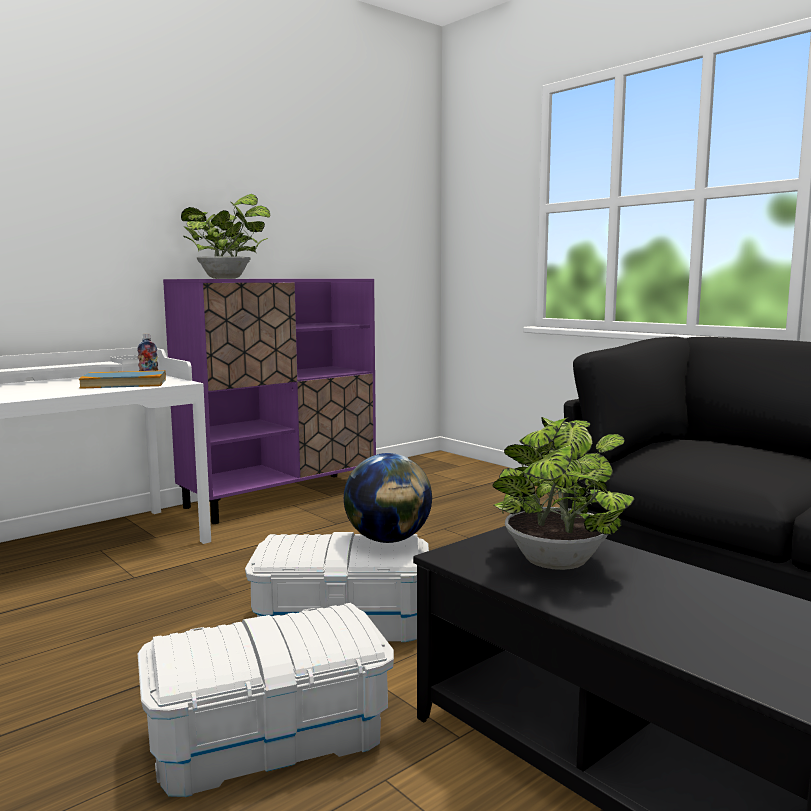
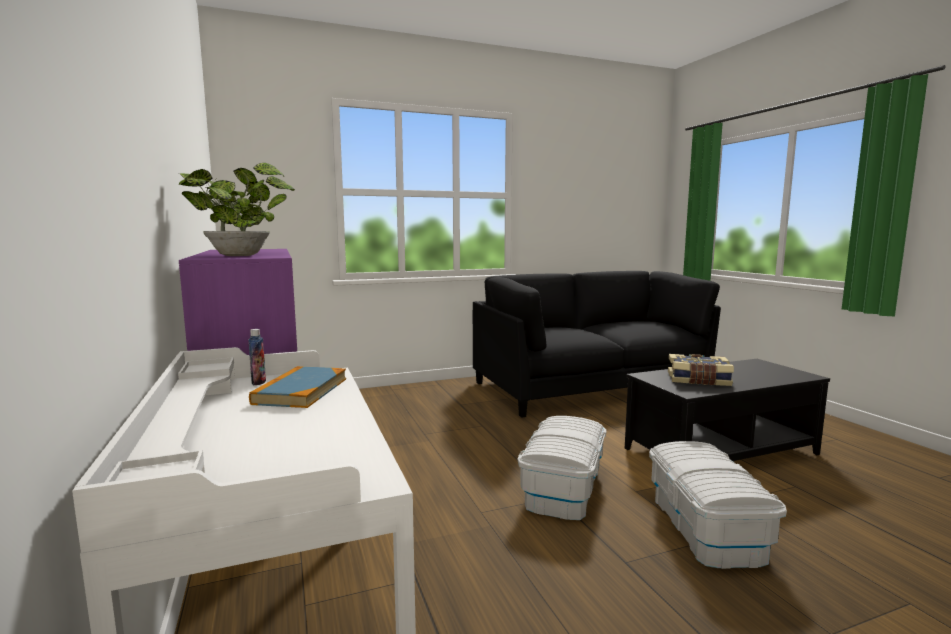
camera: 70 degrees left, 0 degrees up
(388, 540) = (568, 422): globe -> none
(555, 565) = (698, 380): potted plant -> book

